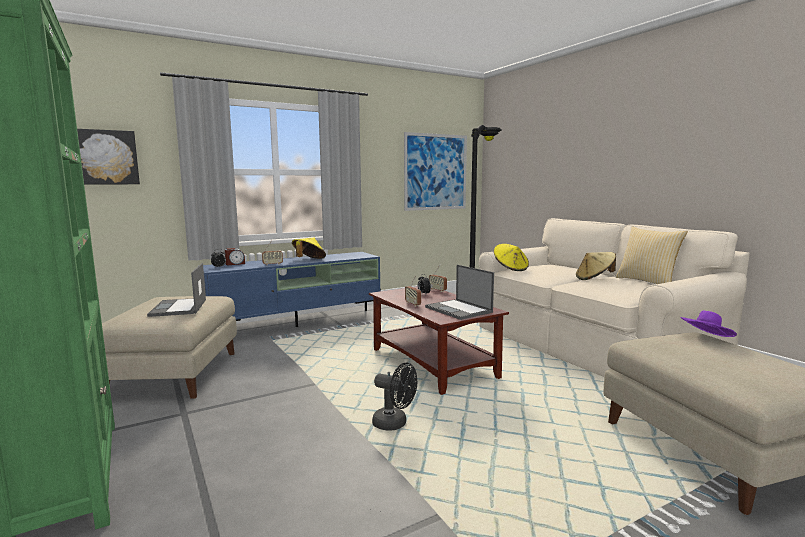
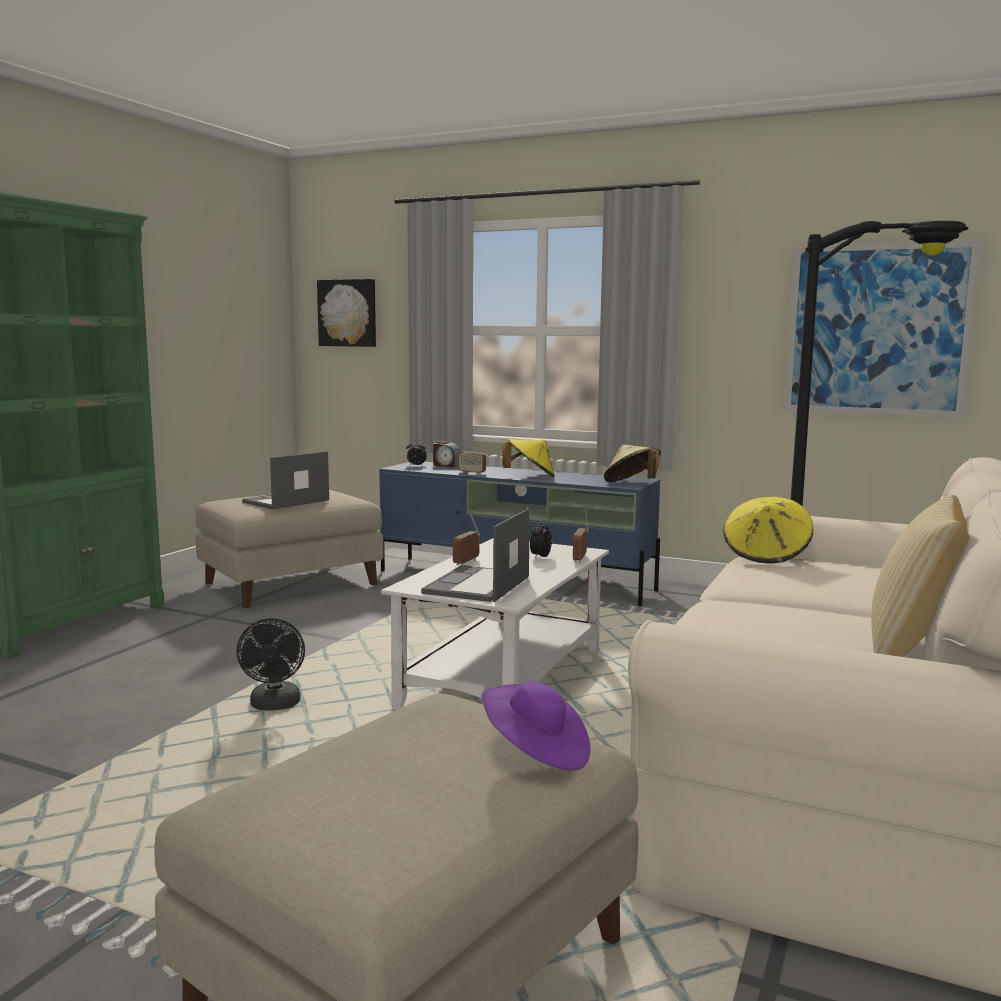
camera: 55 degrees right, 0 degrees up
(433, 364) = (504, 680): brown coffee table -> white coffee table
(594, 278) = (820, 611): beige hat -> beige hat (631, 484)

